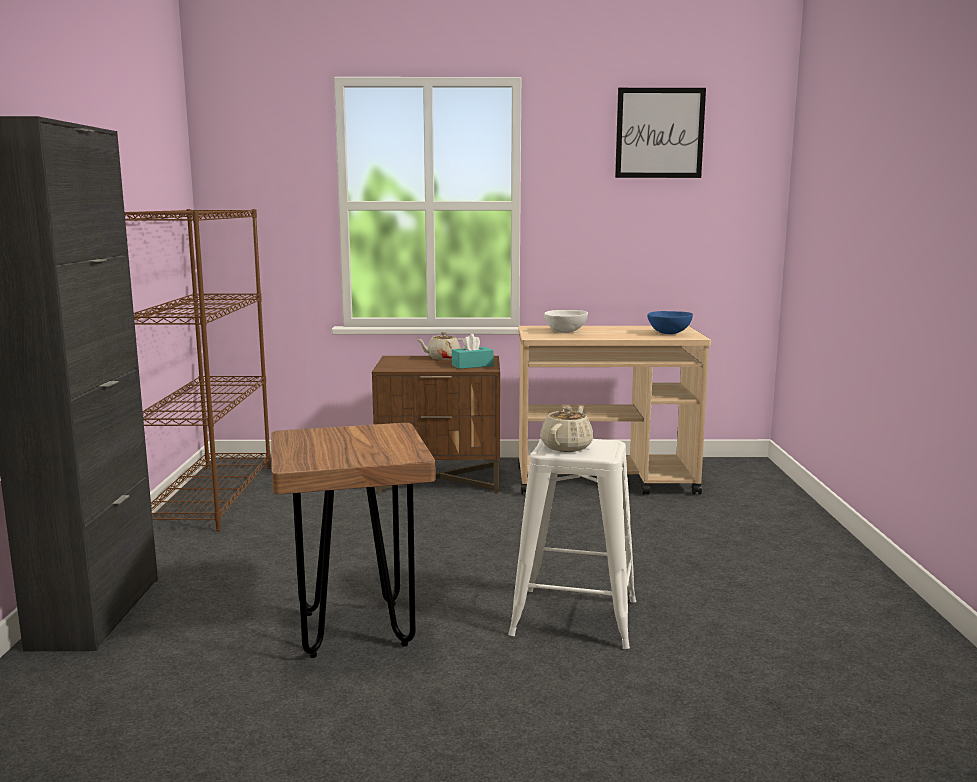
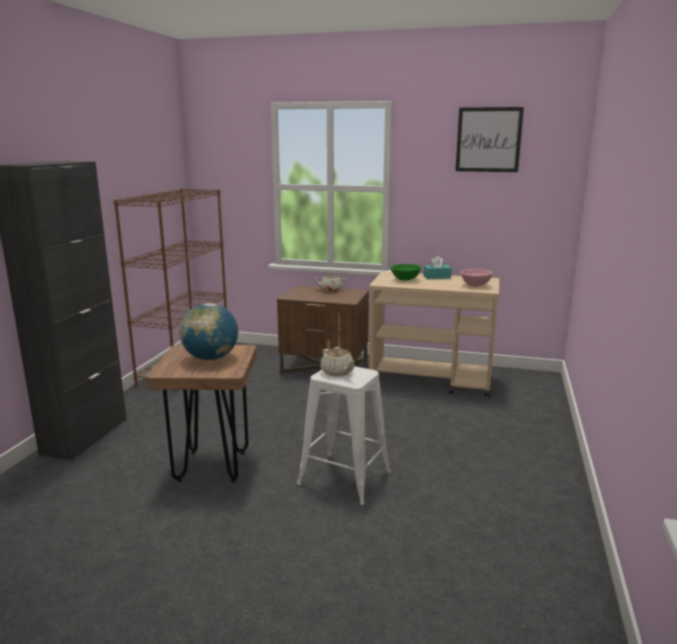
camera: 15 degrees right, 5 degrees up
(357, 442) = (211, 358): none -> globe
(472, 365) = (343, 298): turquoise tissue box -> turquoise tissue box (437, 277)
(566, 332) = (405, 280): white bowl -> green bowl
(567, 447) = (337, 372): beige teapot -> beige teapot turned 105 degrees clockwise
(669, 333) = (475, 285): blue bowl -> pink bowl

